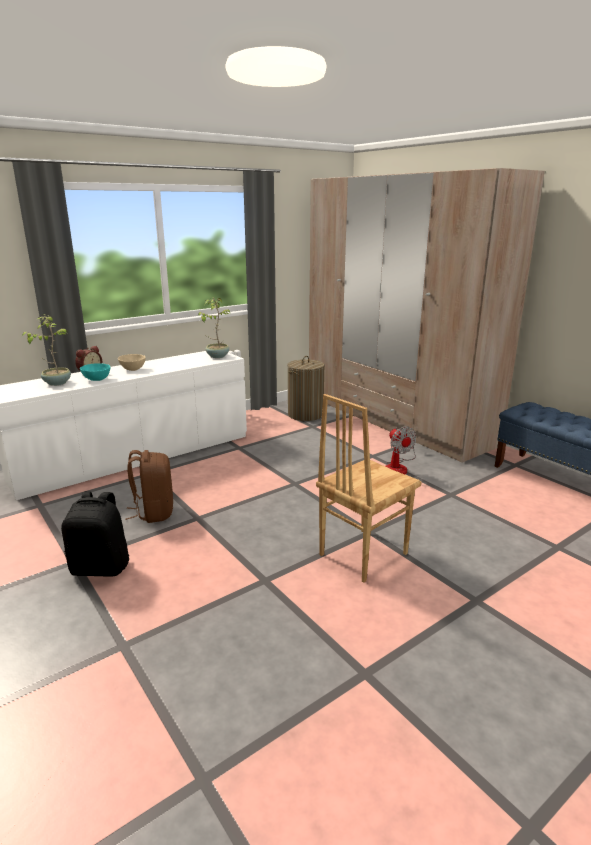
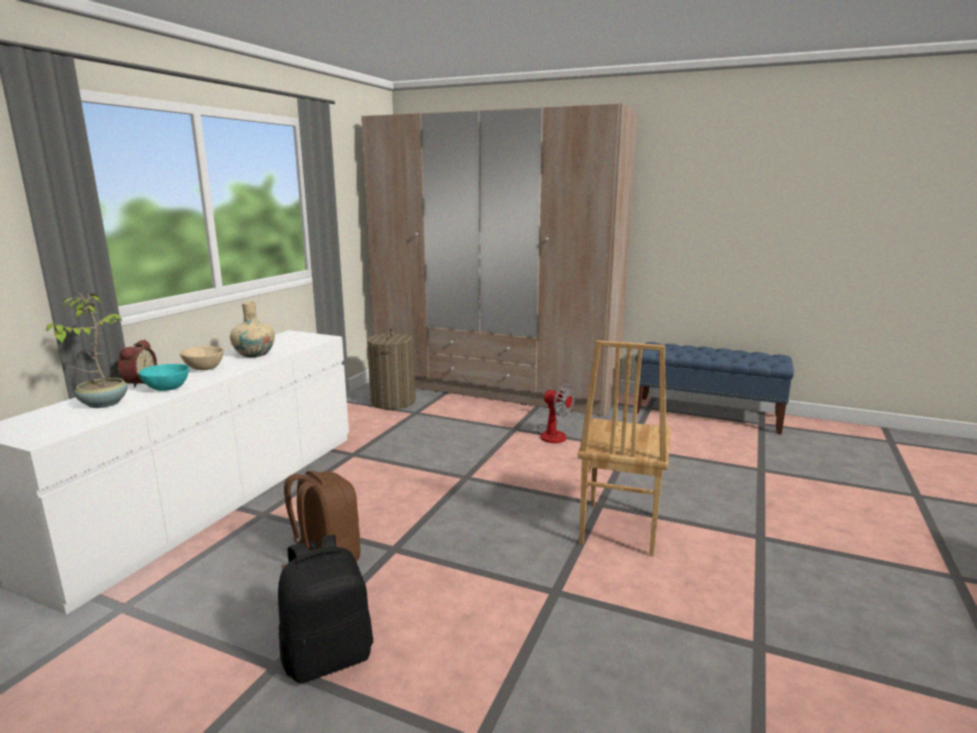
camera: 30 degrees left, 5 degrees down
(173, 363) = (254, 354): none -> beige vase
(217, 356) = (302, 338): potted plant -> none

